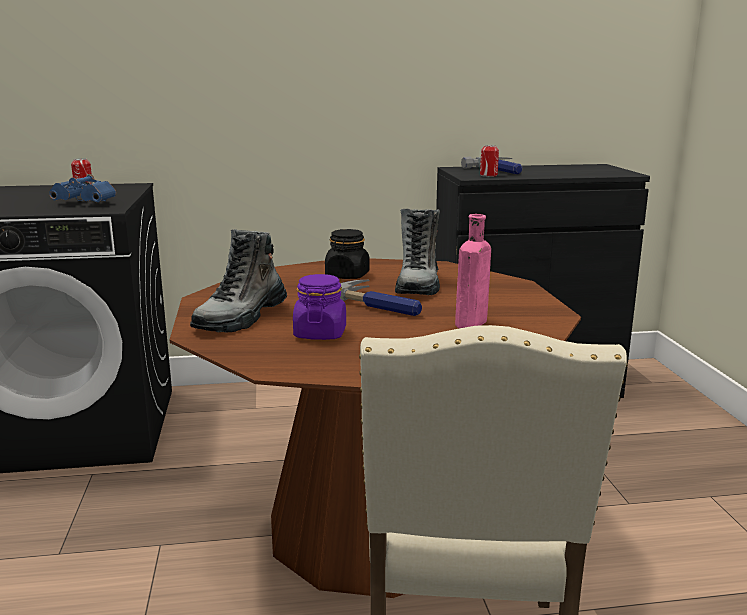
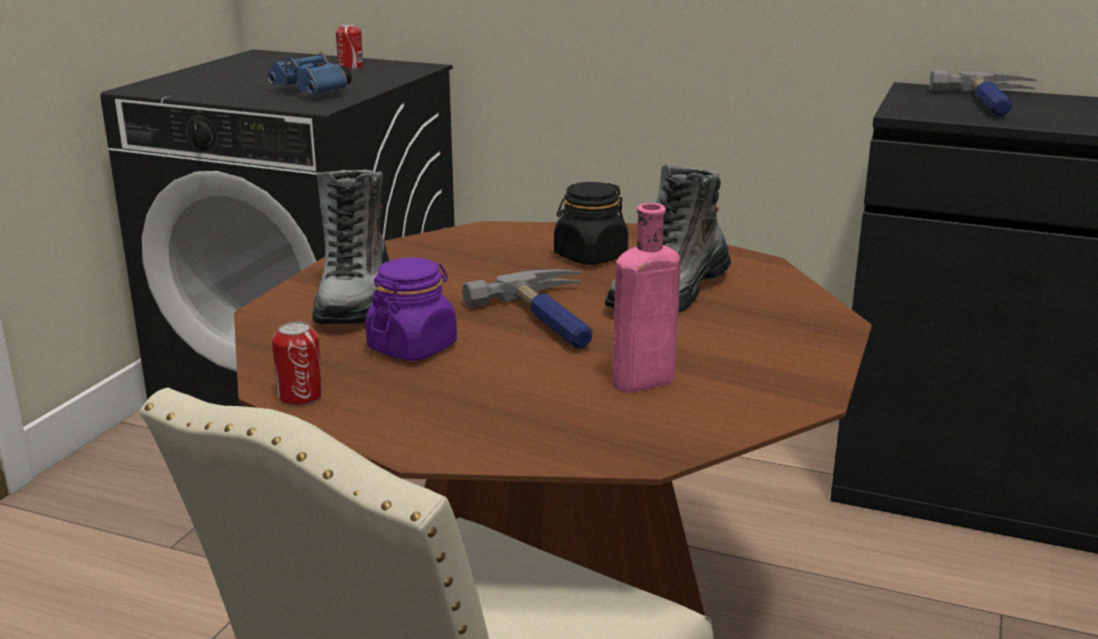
camera: 30 degrees right, 5 degrees up
(242, 318) = (356, 299): boot -> boot turned 60 degrees counterclockwise
(488, 175) = (943, 112): can -> can (300, 396)

